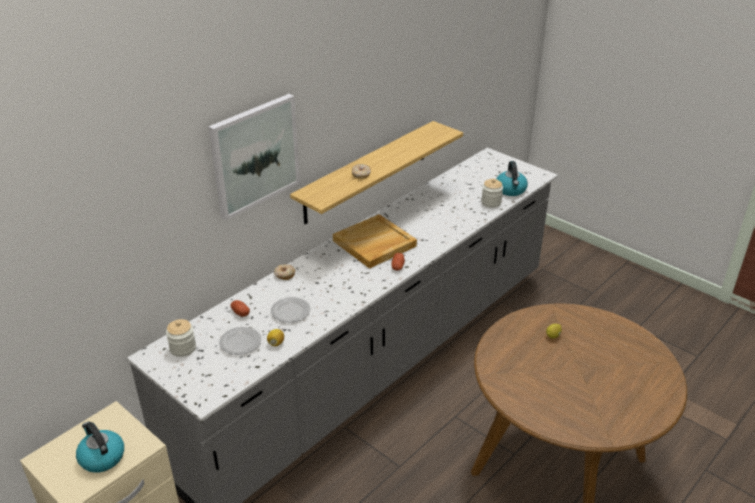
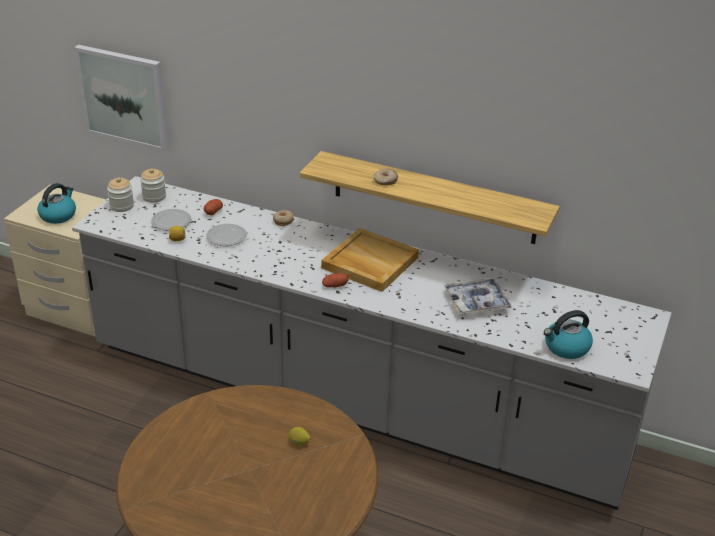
camera: 70 degrees right, 0 degrees up
(254, 155) = (282, 85): picture -> picture (124, 97)
(447, 210) = (476, 302): none -> tray
(491, 202) = (520, 334): jar -> jar (122, 206)

